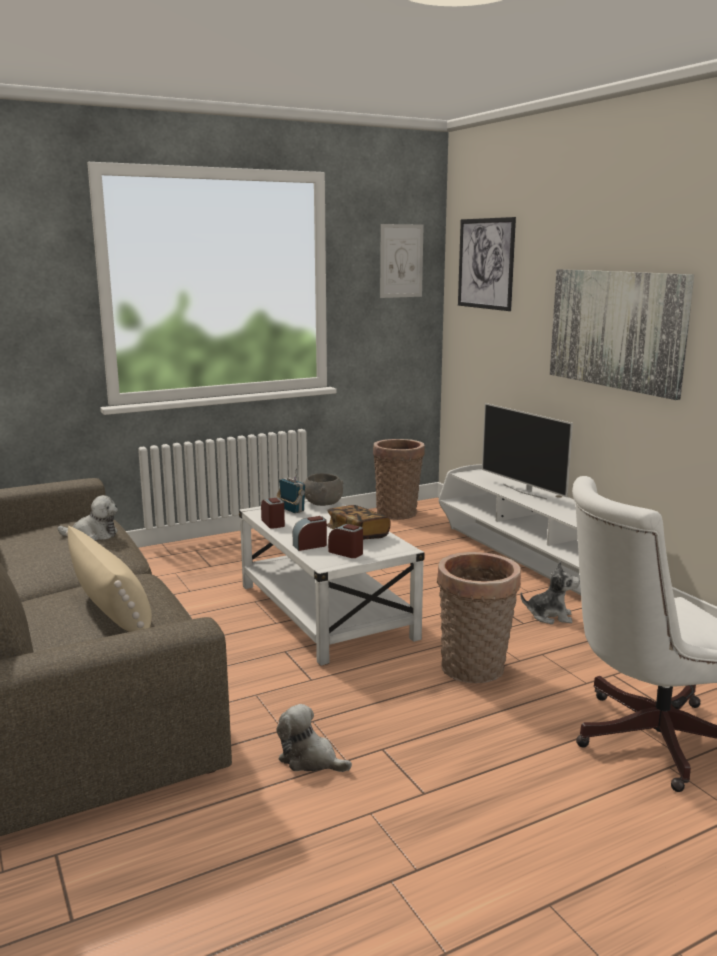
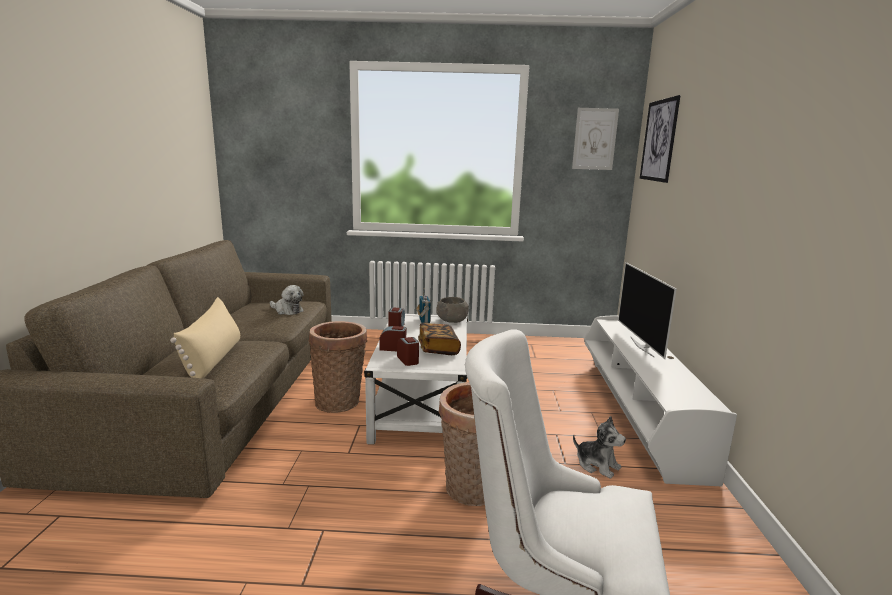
camera: 30 degrees right, 0 degrees up
(310, 759) = (268, 516): plush toy -> none
(397, 512) = (566, 344): basket -> basket (340, 401)
(616, 329) = (732, 199): picture -> none

